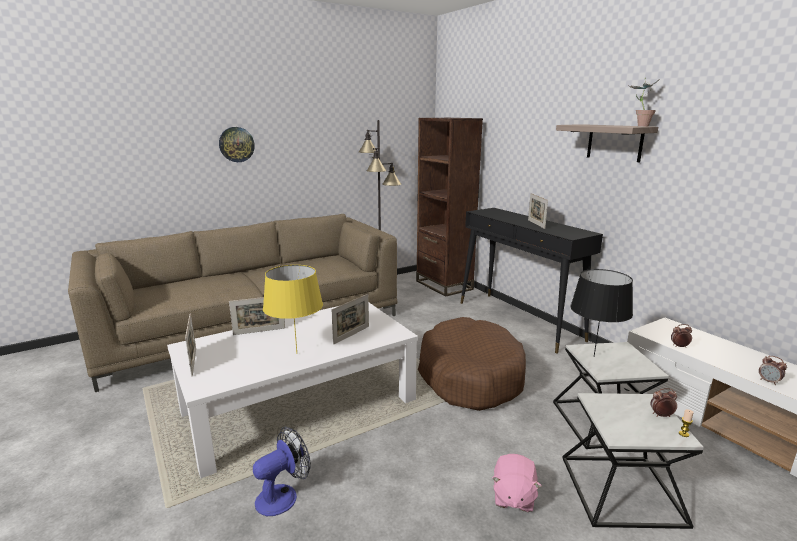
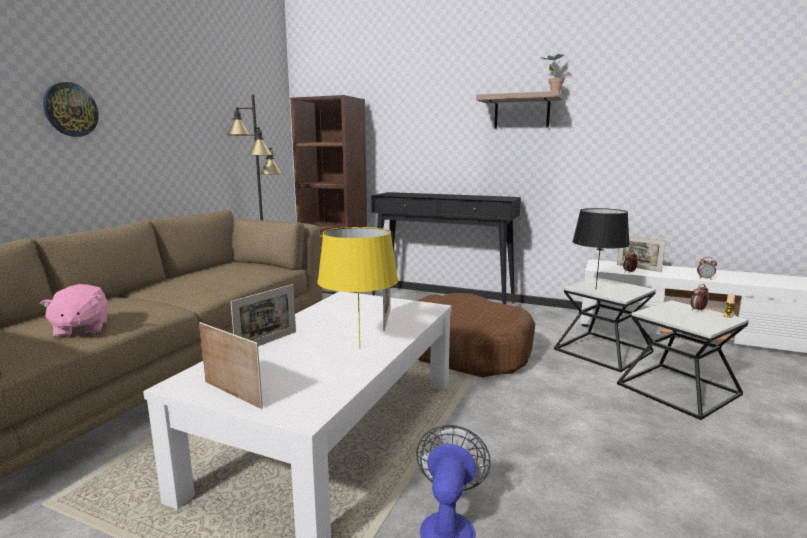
camera: 35 degrees left, 5 degrees down
(513, 496) = (630, 424): pink plush toy -> pink plush toy (81, 330)
(536, 224) = (456, 196): picture frame -> picture frame (638, 268)

